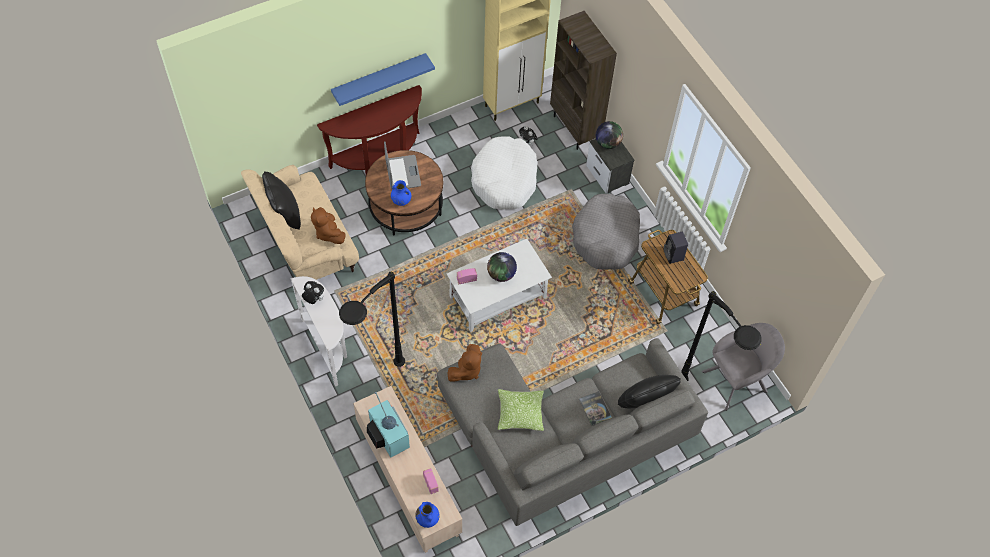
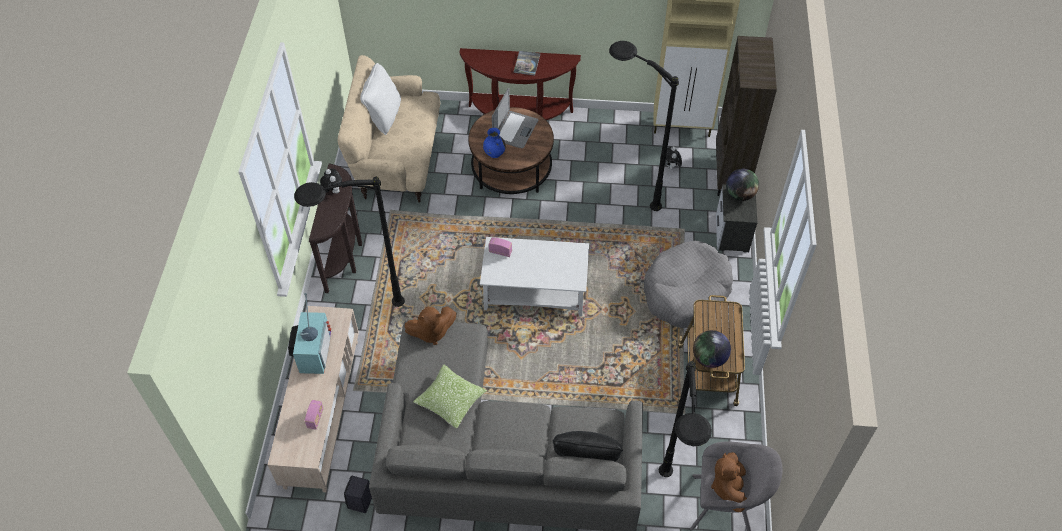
camera: 35 degrees right, 5 degrees down
(284, 214) = (384, 116): black pillow -> white pillow
(328, 233) = (408, 150): brown plush toy -> brown plush toy (728, 488)
(328, 348) = (345, 256): white console table -> brown console table
(379, 78) = (536, 26): blue shelf -> none
(427, 519) = (286, 450): blue vase -> none
(501, 274) = (537, 264): globe -> globe (709, 358)
(504, 180) = (623, 190): white dog bed -> black floor lamp
(595, 409) = (528, 438): book -> book (527, 63)
(674, 255) = (722, 330): black speaker -> black speaker (360, 502)

